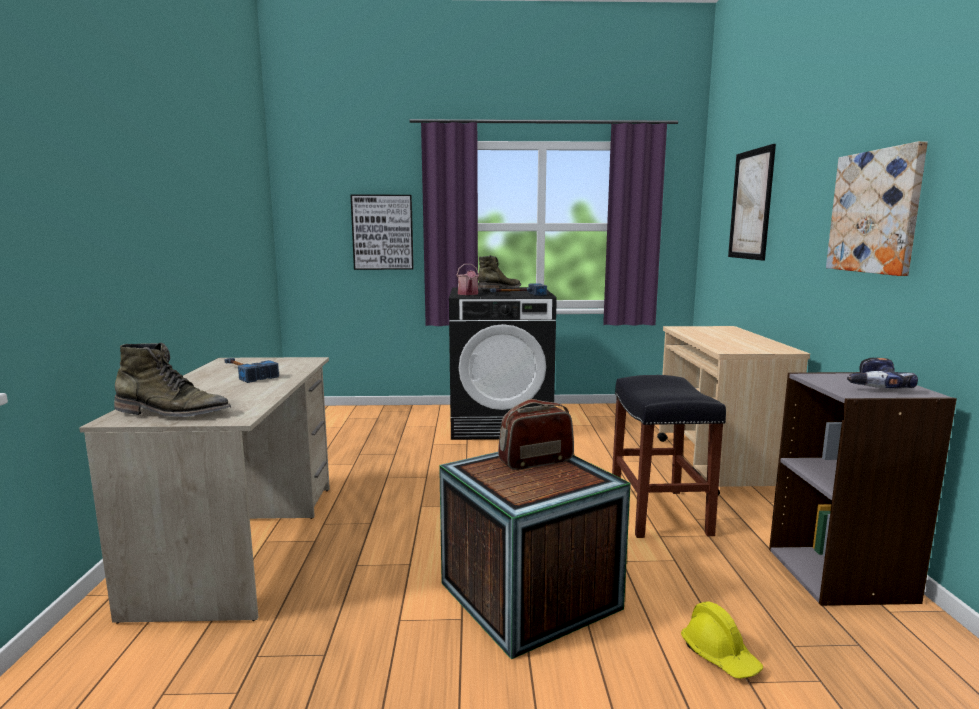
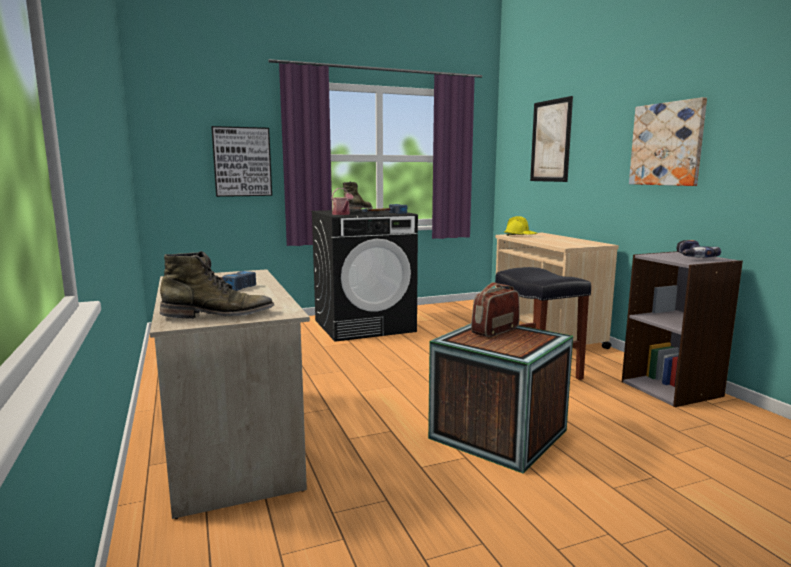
camera: 20 degrees left, 0 degrees up
(720, 656) = (644, 444): yellow hard hat -> yellow hard hat (520, 236)

